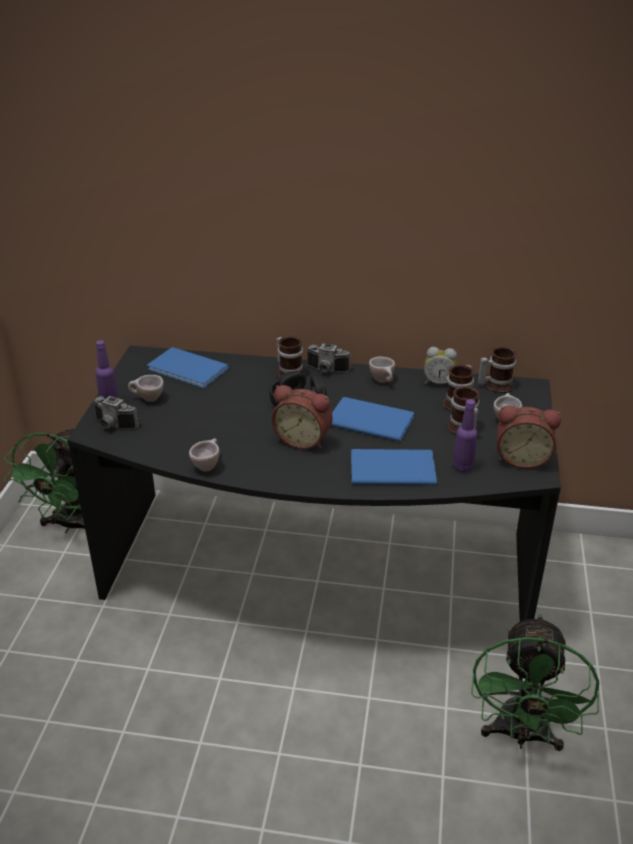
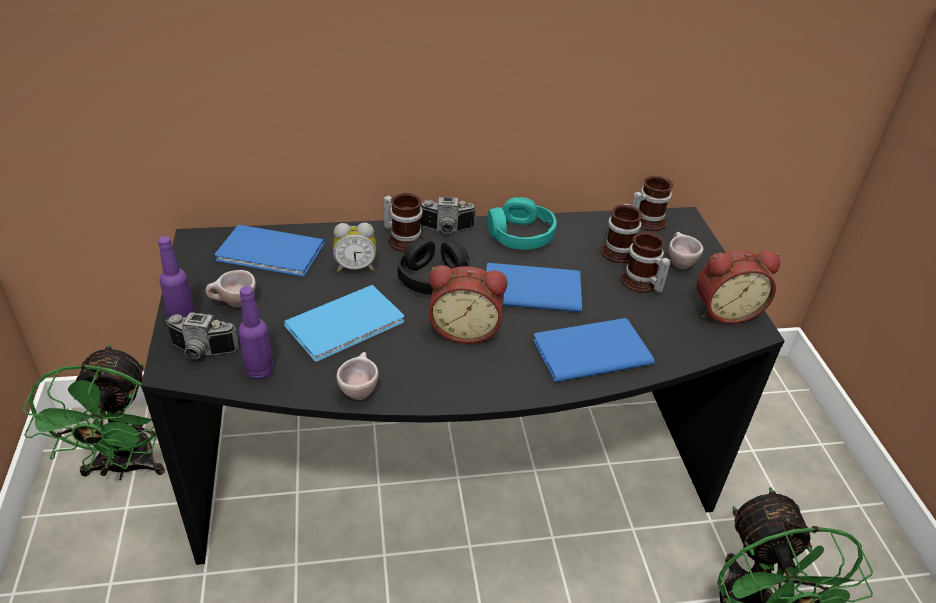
camera: 20 degrees left, 5 degrees up
(221, 423) = (349, 324): none -> blue book
(383, 381) = (520, 235): beige cup -> turquoise headphones
(439, 383) = (583, 228): alarm clock -> alarm clock (355, 267)
(463, 467) = (668, 333): purple bottle -> purple bottle (260, 371)

